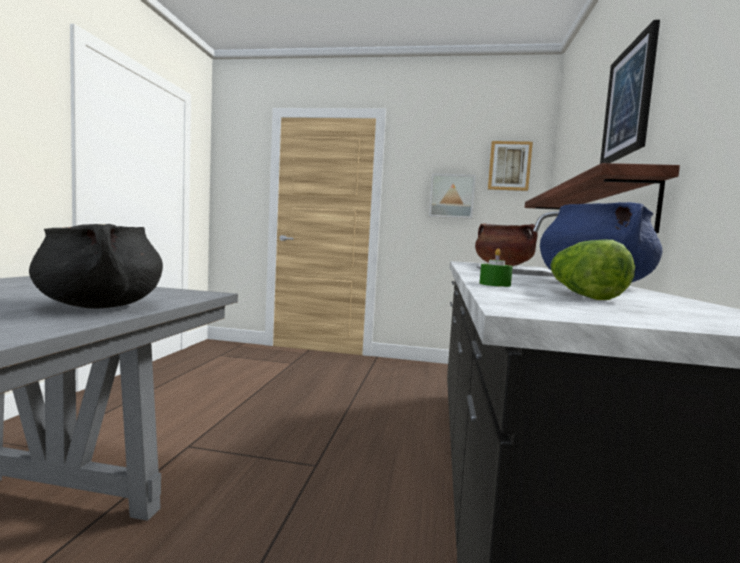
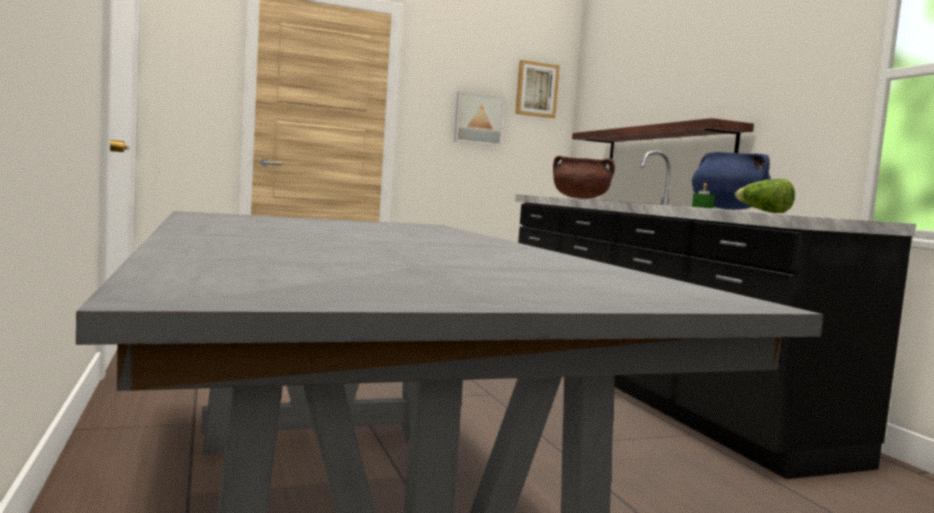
camera: 30 degrees left, 0 degrees up
(101, 306) = (434, 232): black cooking pot -> none
(629, 101) = (695, 59): picture -> none

